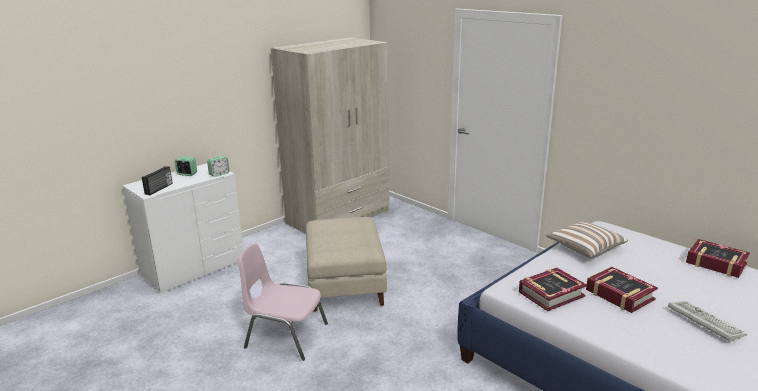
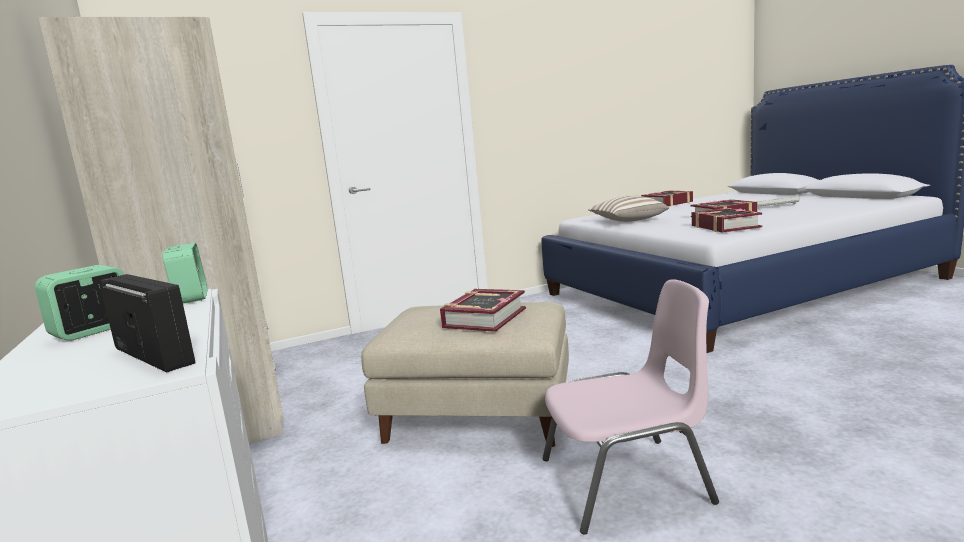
camera: 70 degrees left, 10 degrees down
(285, 336) = (627, 481): pink chair -> pink chair turned 135 degrees counterclockwise
(338, 239) = (484, 318): none -> book

